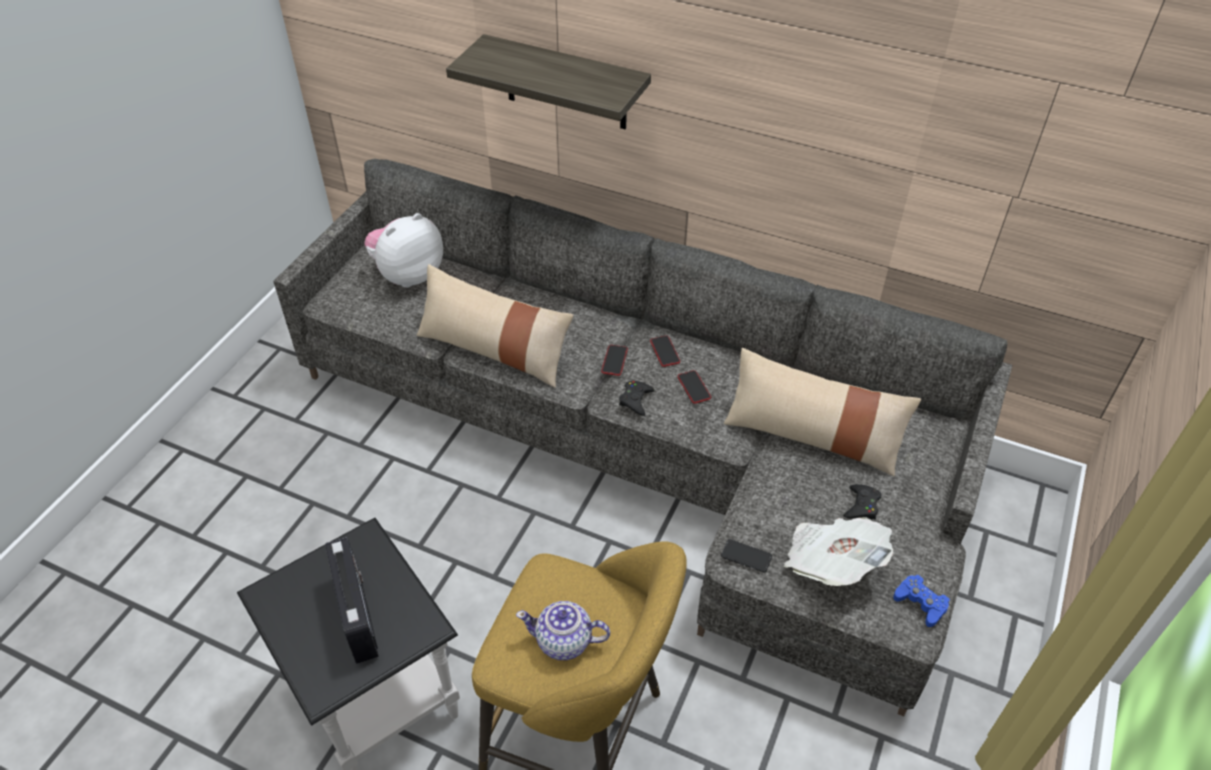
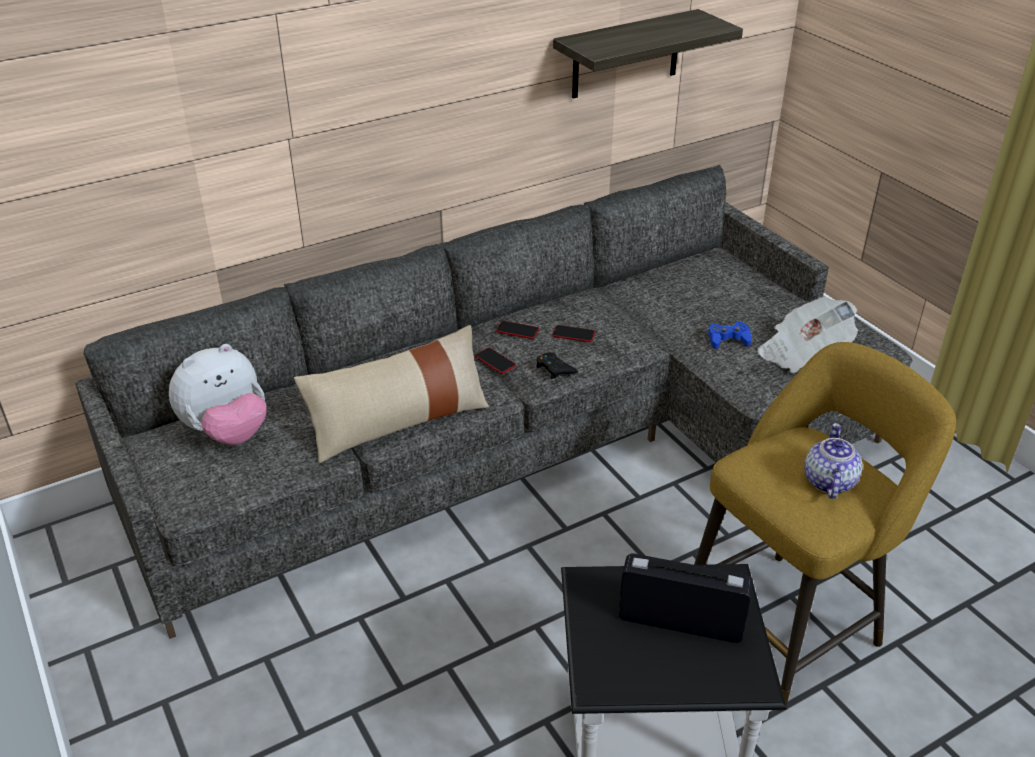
camera: 55 degrees left, 10 degrees down
(408, 275) = (227, 432): plush toy -> plush toy turned 120 degrees counterclockwise
(564, 641) = (828, 482): teapot -> teapot turned 150 degrees clockwise
(566, 83) = (304, 132): shelf -> shelf (626, 54)
(746, 556) = (766, 389): phone -> none
(812, 435) = (676, 307): beige pillow -> none
(861, 506) = (762, 318): black game controller -> none
(920, 603) = (866, 335): blue game controller -> blue game controller (728, 339)

